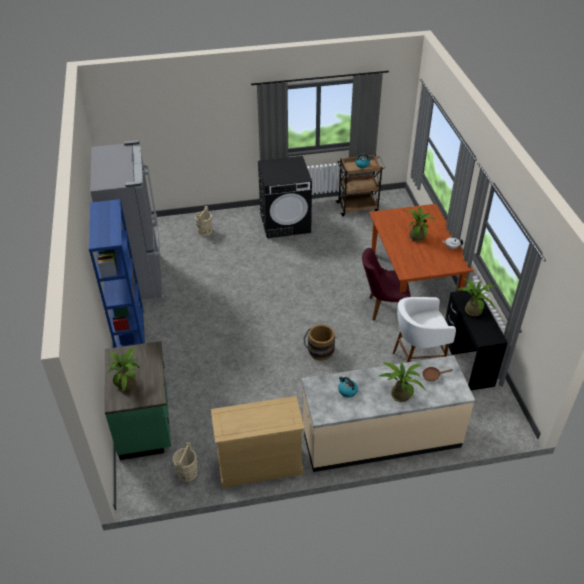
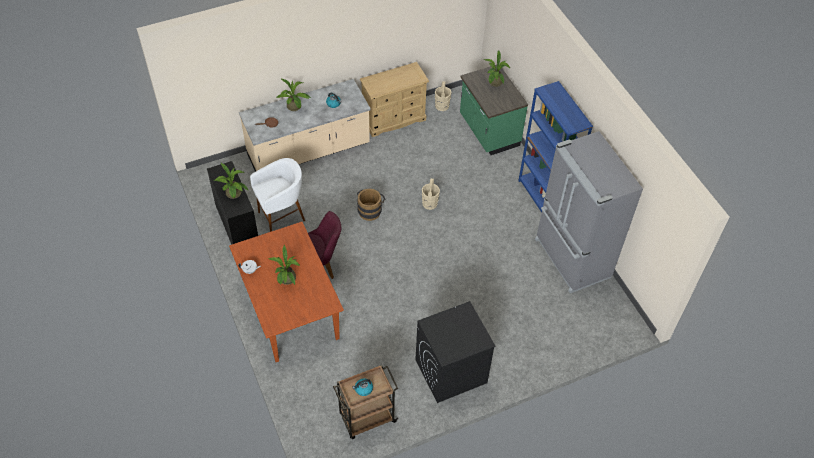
camera: 165 degrees right, 10 degrees up
(205, 231) = (539, 338): beige bucket -> beige bucket (429, 203)

